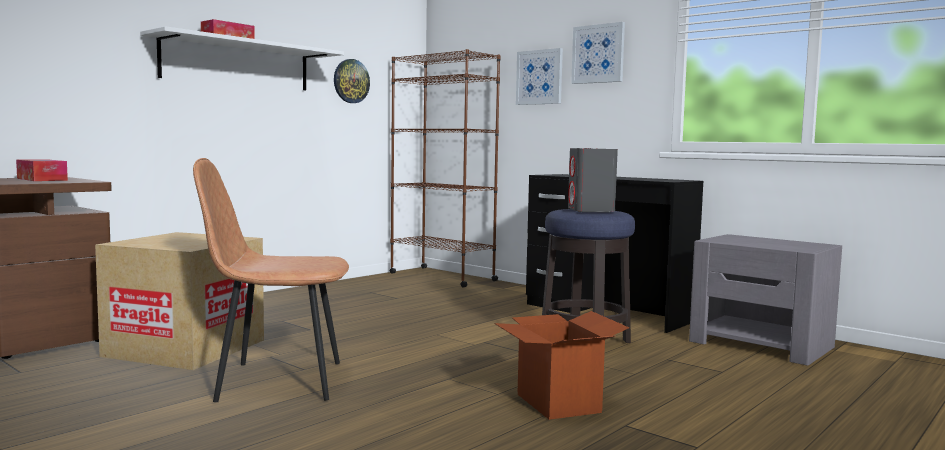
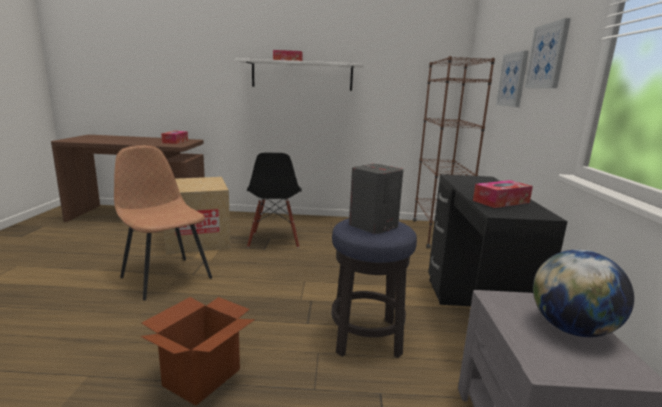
camera: 50 degrees right, 10 degrees up
(295, 321) = (274, 240): none -> black chair
(351, 81) = (391, 82): wall clock -> none
(641, 178) = (501, 201): none -> tissue box
(769, 241) = (571, 329): none -> globe

